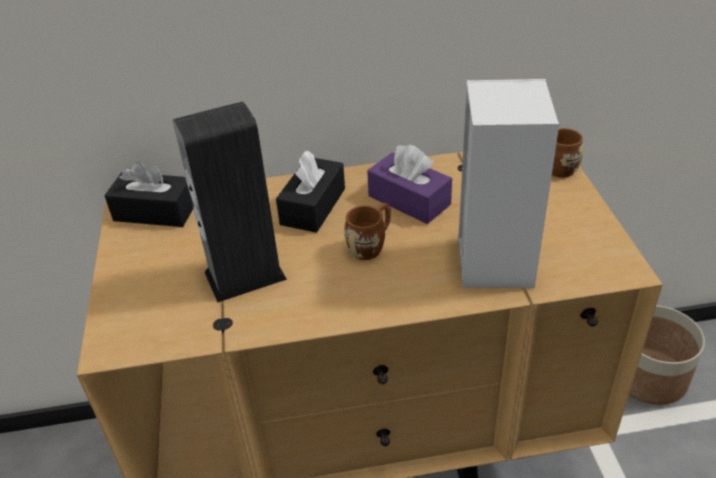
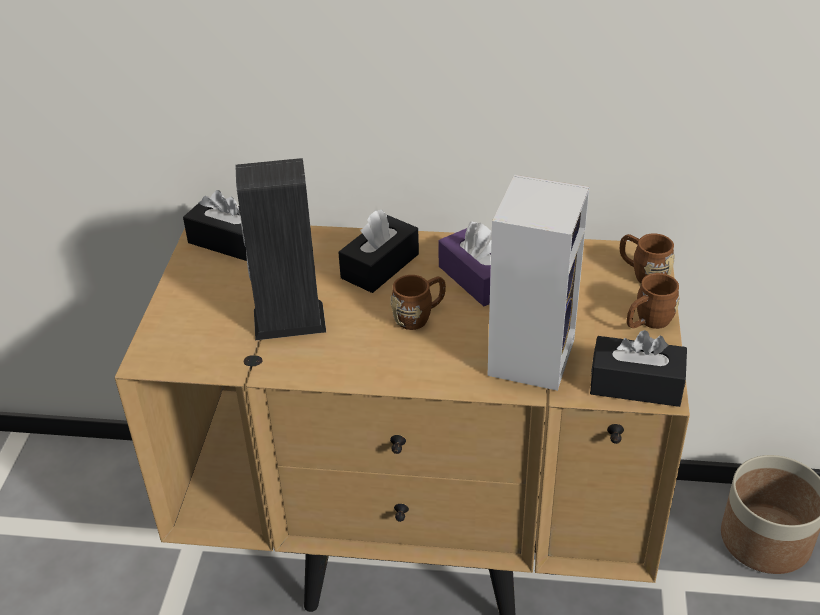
camera: 15 degrees right, 0 degrees up
(579, 208) = (647, 322): none -> brown mug
(601, 266) = (636, 384): none -> black tissue box

